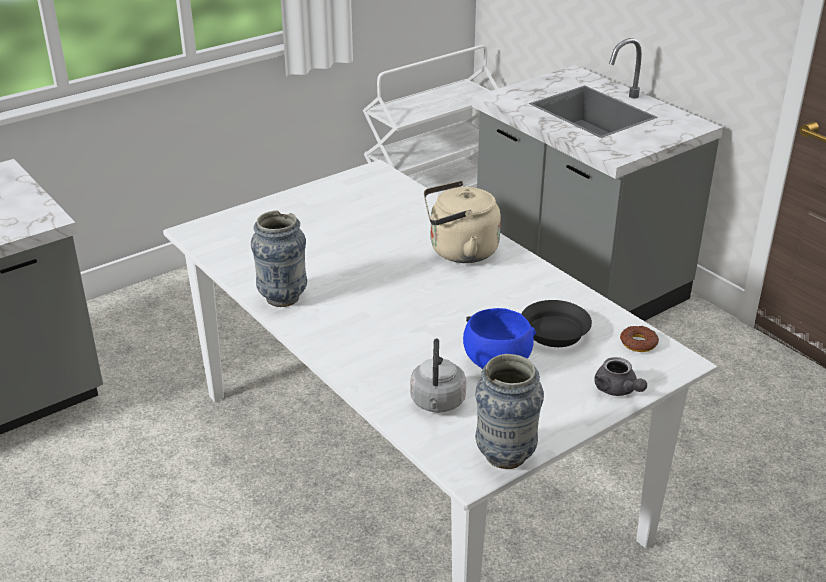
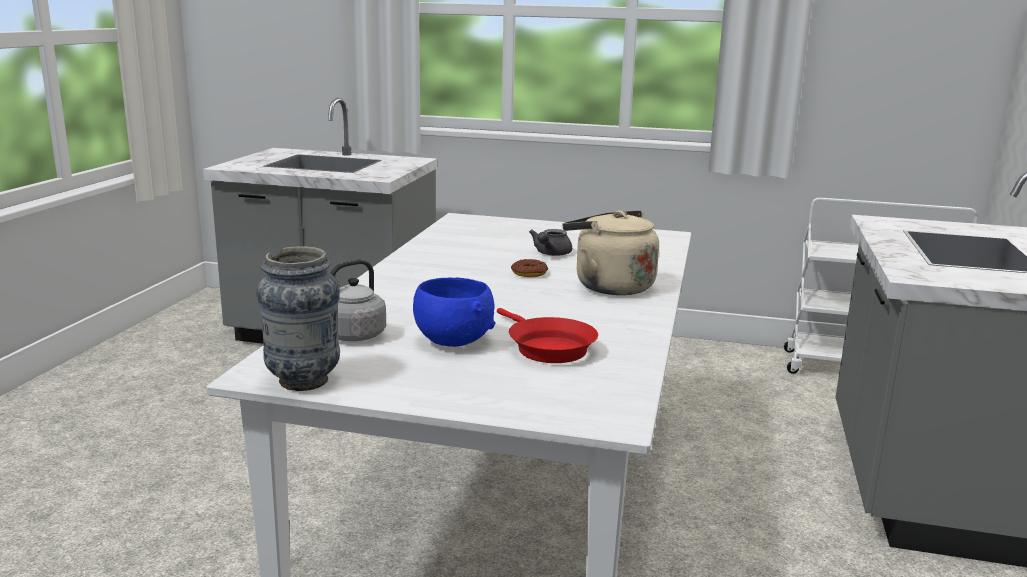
camera: 50 degrees right, 15 degrees down
(283, 298) = (420, 257): vase -> none
(547, 331) = (547, 347): black frying pan -> red frying pan
(618, 390) = (498, 402): grey teapot -> grey teapot (550, 254)
(638, 343) = (608, 391): donut -> donut (529, 273)

